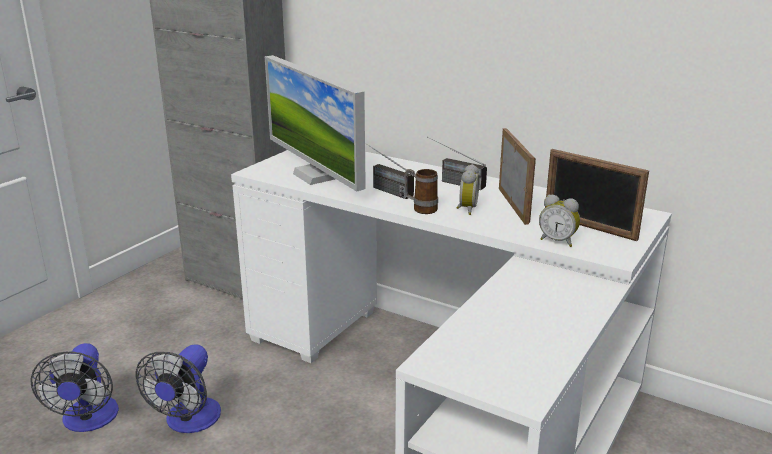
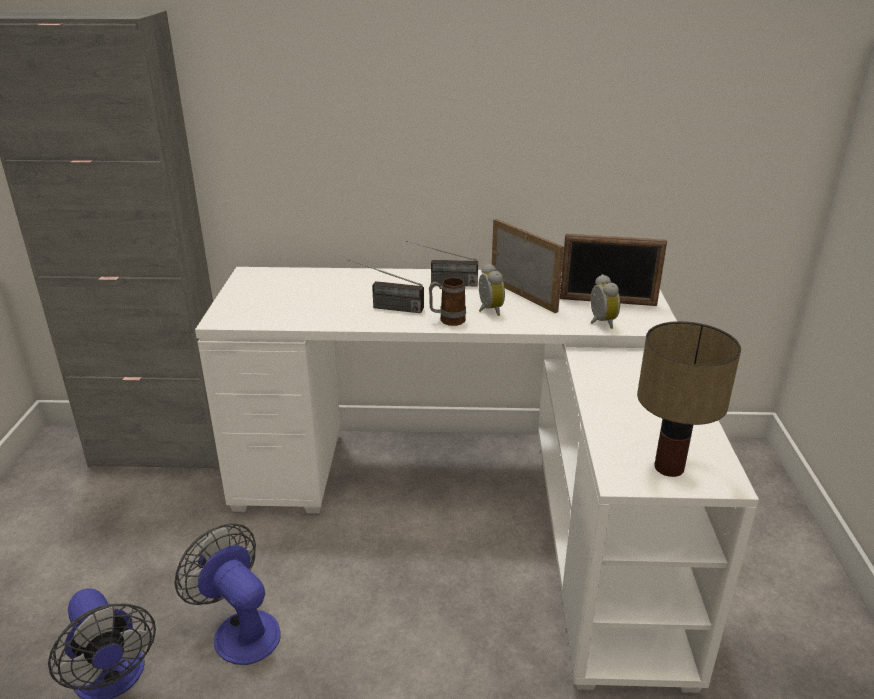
camera: 30 degrees left, 5 degrees up
(189, 422) = (240, 629): fan -> fan turned 150 degrees clockwise
(316, 176) = (297, 308): monitor -> none
(483, 369) = (667, 468): none -> table lamp
(558, 241) = (600, 322): alarm clock -> alarm clock turned 105 degrees counterclockwise

